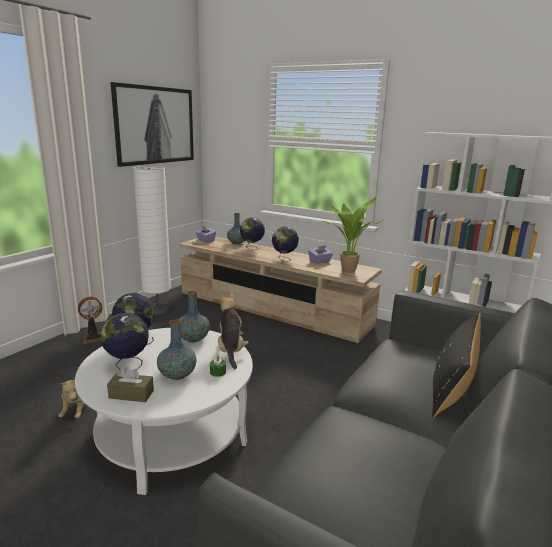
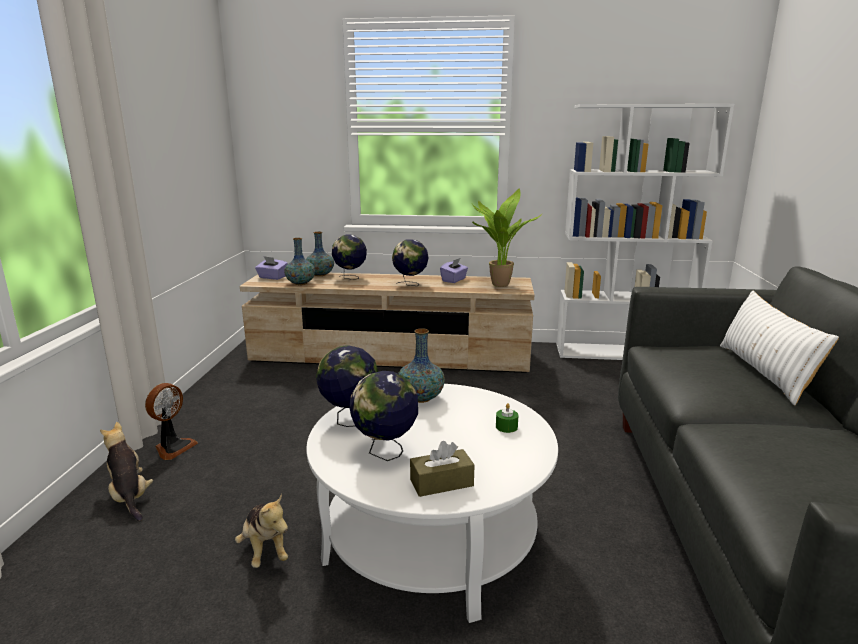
camera: 25 degrees left, 0 degrees up
(155, 125) = (184, 108): picture -> none
(157, 310) = (235, 390): white floor lamp -> none
(177, 375) = (465, 444): vase -> vase (300, 283)
(231, 350) = (485, 399): plush toy -> plush toy (130, 496)
(452, 385) = (764, 372): black pillow -> white pillow

